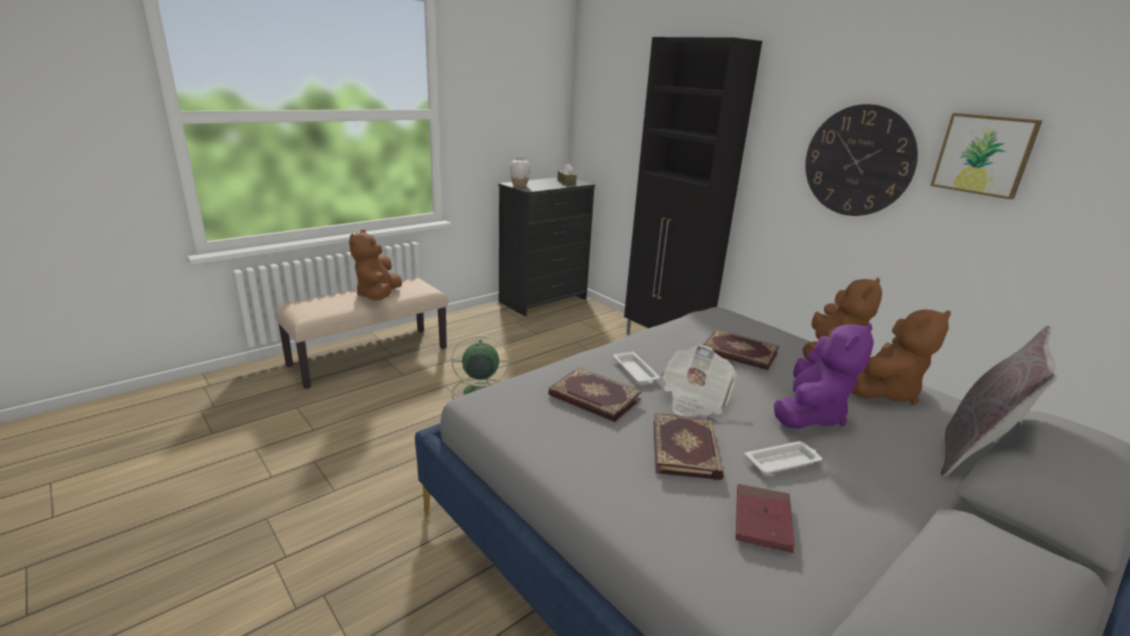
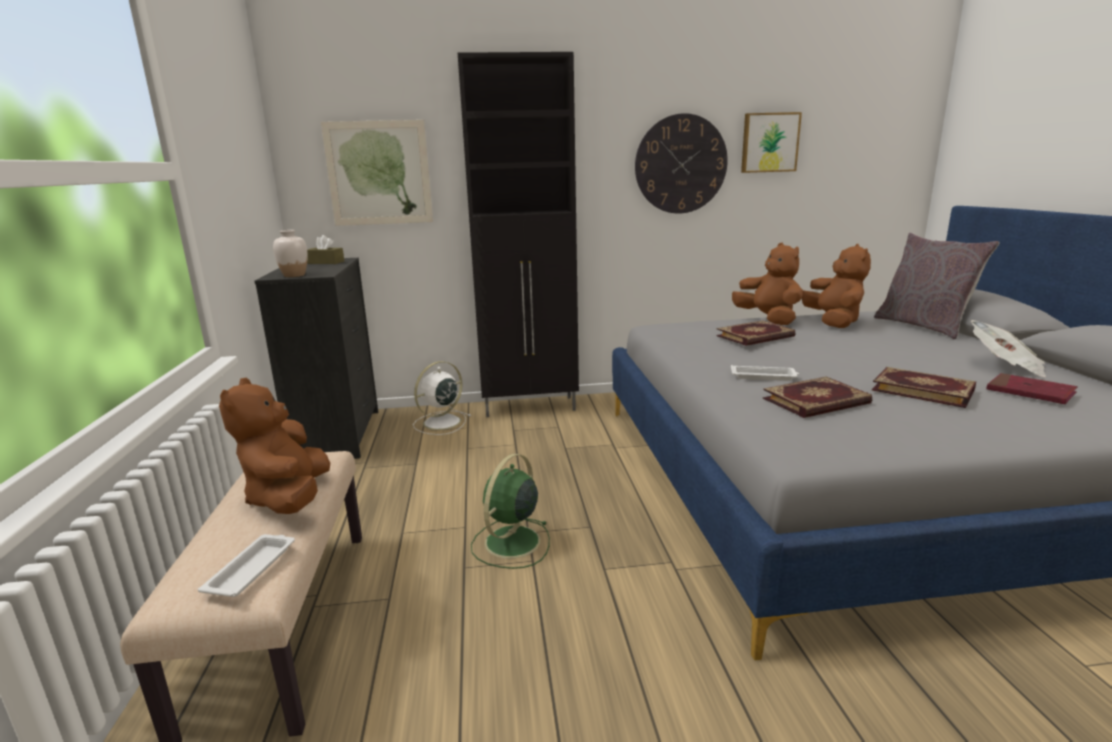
camera: 55 degrees left, 5 degrees down
(378, 296) = (289, 498): brown plush toy -> brown plush toy turned 45 degrees clockwise
(597, 322) = (440, 423): none -> white fan
(619, 125) = (379, 173): none -> picture
(694, 399) = (832, 369): newspaper -> newspaper (1005, 366)
(783, 461) = (940, 368): white tray -> white tray (252, 569)
(810, 414) = (867, 345): purple plush toy -> none

